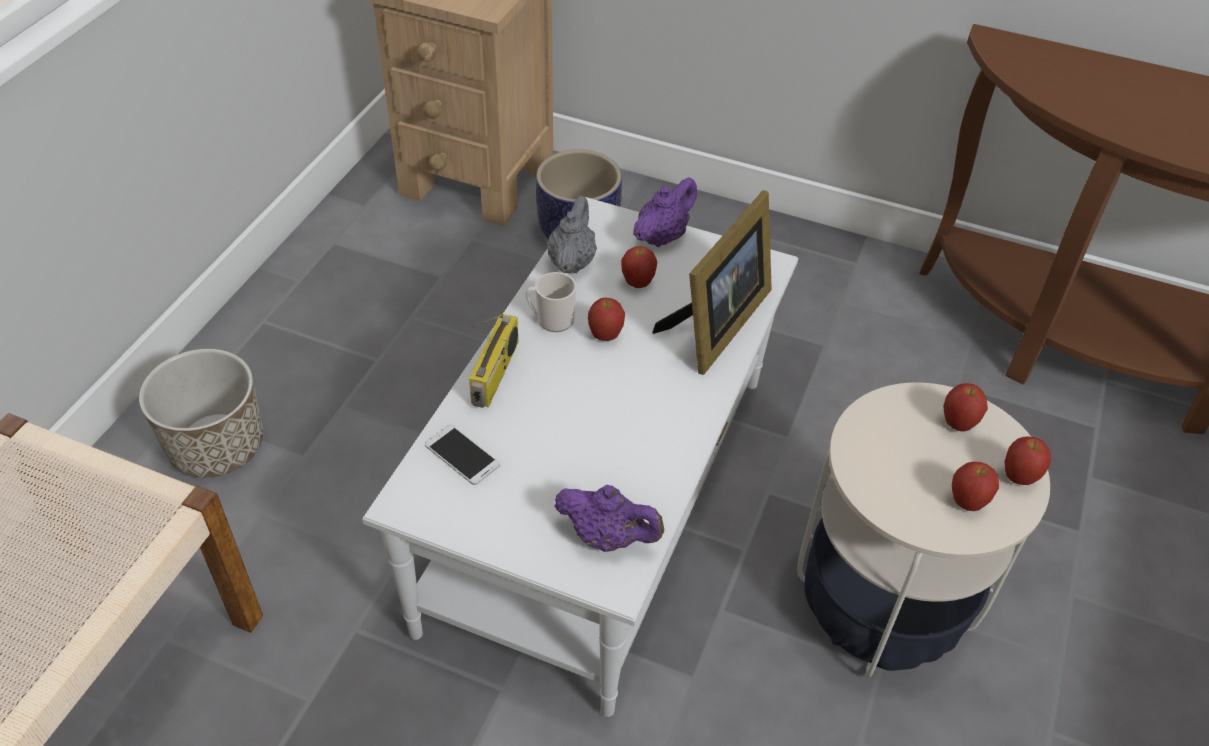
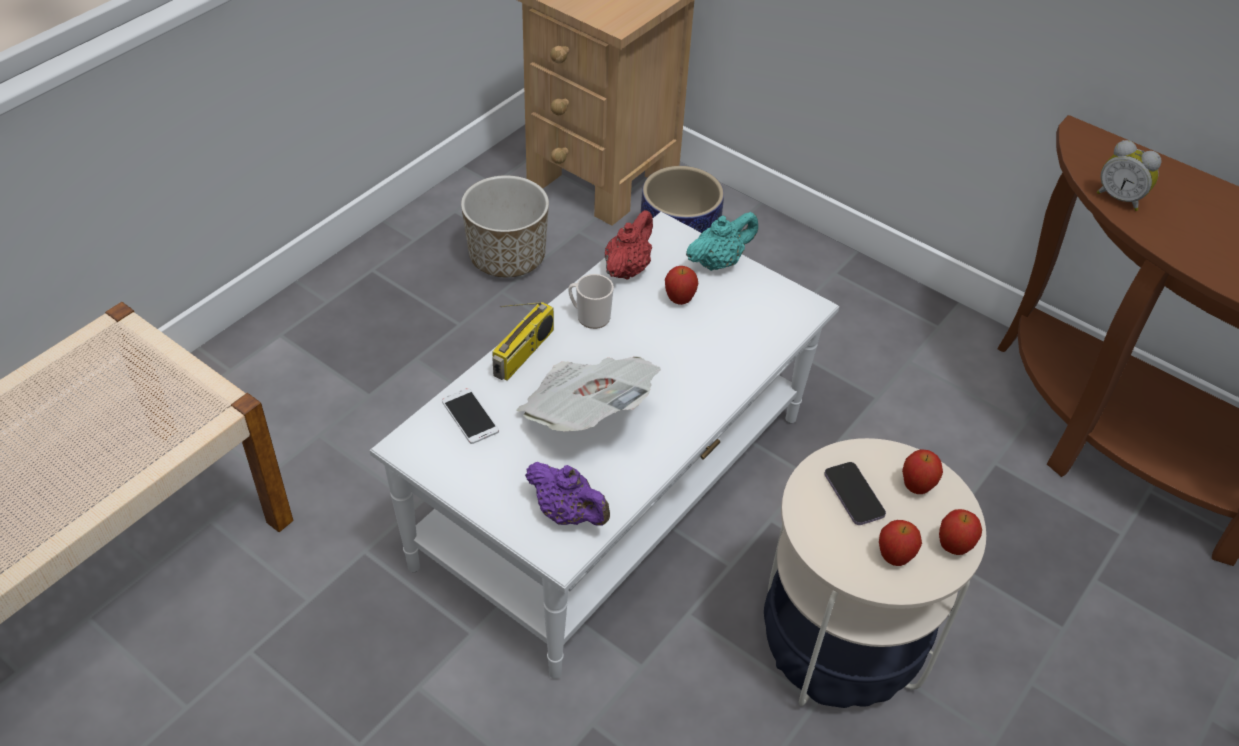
camera: 15 degrees right, 0 degrees up
(216, 446) = (299, 369): planter -> planter (507, 257)
(572, 261) = (627, 268): grey teapot -> red teapot
(586, 424) = (586, 413): none -> newspaper
(605, 336) = (632, 340): apple -> none
(662, 236) = (719, 262): purple teapot -> turquoise teapot
(716, 325) = (736, 352): picture frame -> none
(901, 447) = (853, 495): none -> phone
(1057, 94) = (1119, 198): none -> alarm clock

